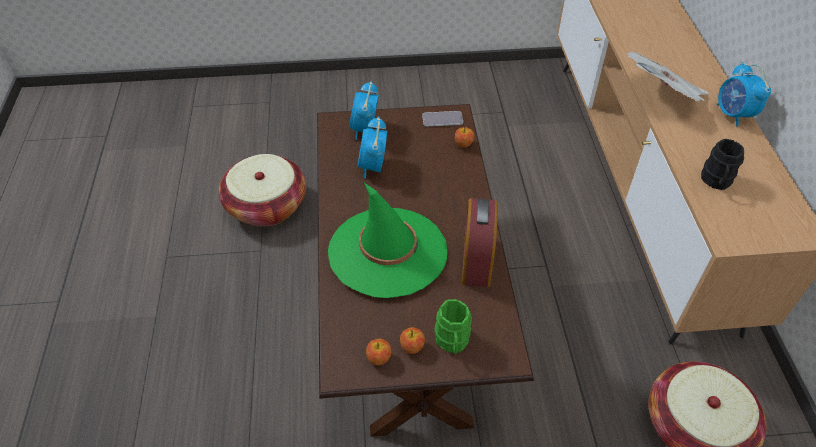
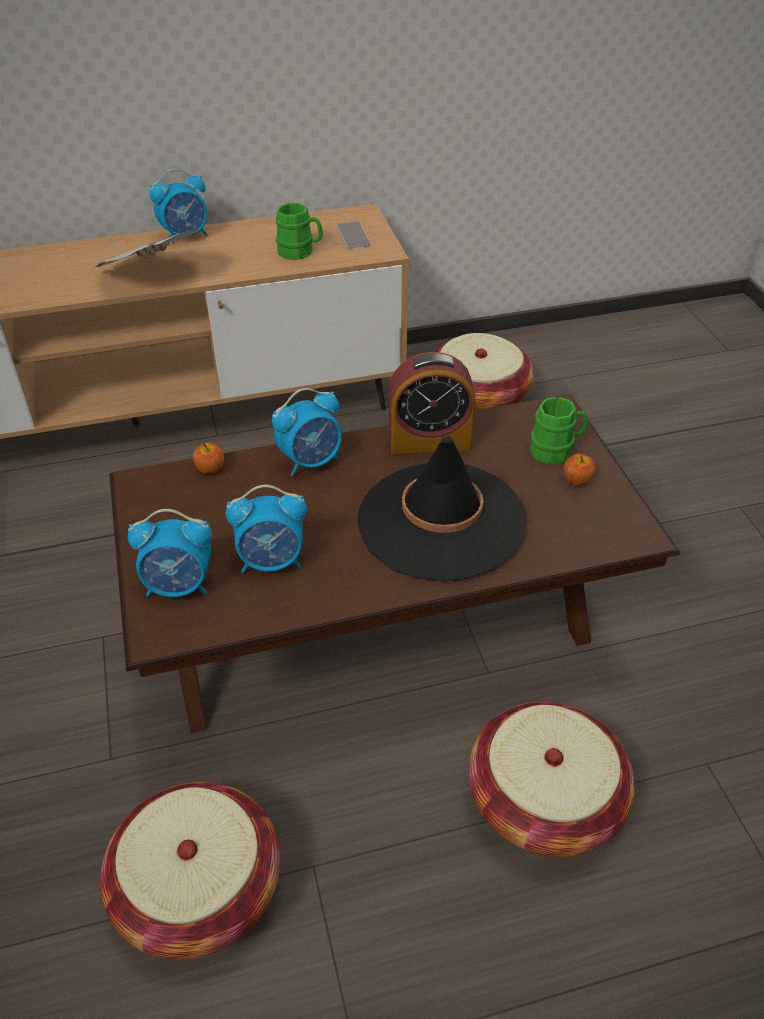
camera: 100 degrees left, 5 degrees down
(256, 368) = (544, 800): none -> basket
(379, 358) = (606, 505): apple -> none
(387, 251) = (440, 520): green hat -> black hat
(442, 119) = (152, 496): phone -> phone (353, 236)
(463, 192) = (311, 461): none -> alarm clock
(716, 181) = (300, 252): black mug -> green mug

